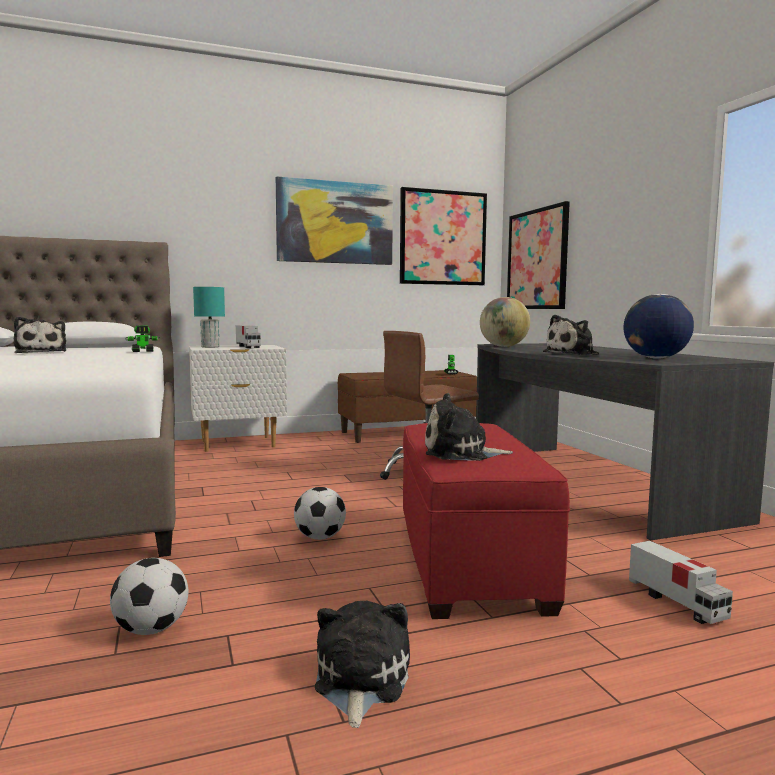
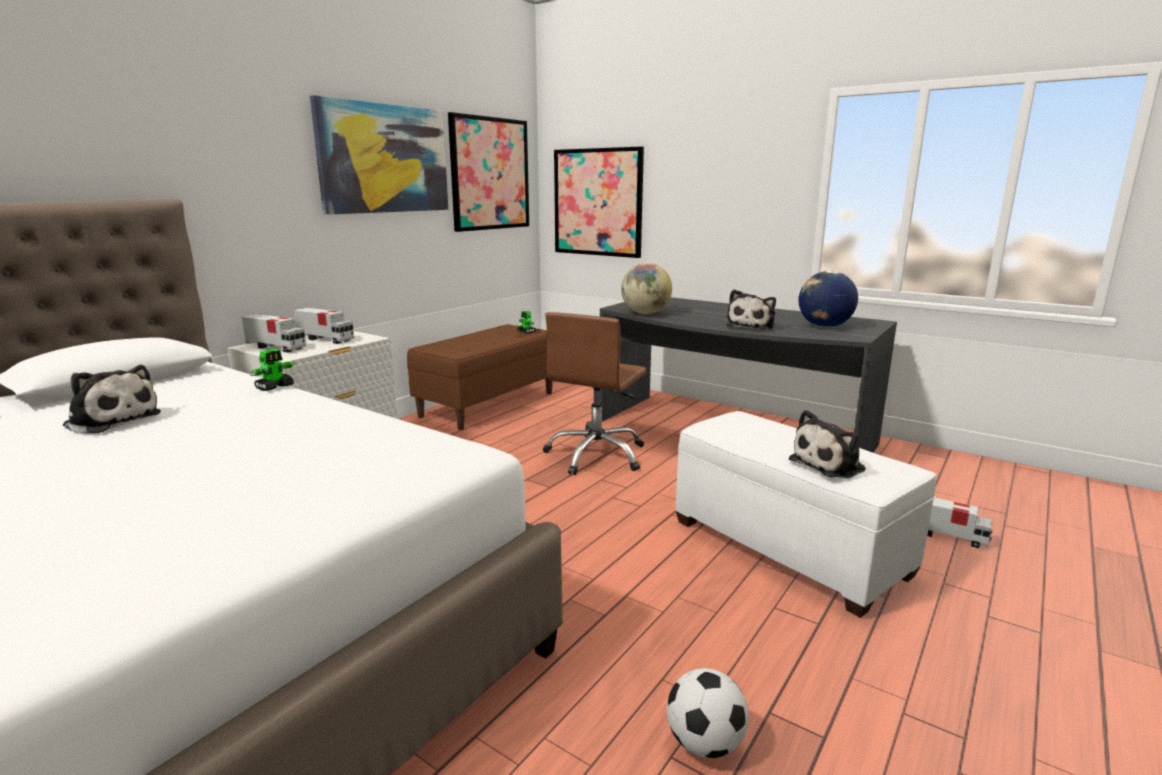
camera: 35 degrees left, 10 degrees up
(210, 347) = (276, 347): turquoise table lamp -> toy truck
(320, 537) = (645, 568): football -> none
(359, 681) = (916, 699): plush toy -> none
(469, 561) = (789, 547): red ottoman -> white ottoman

